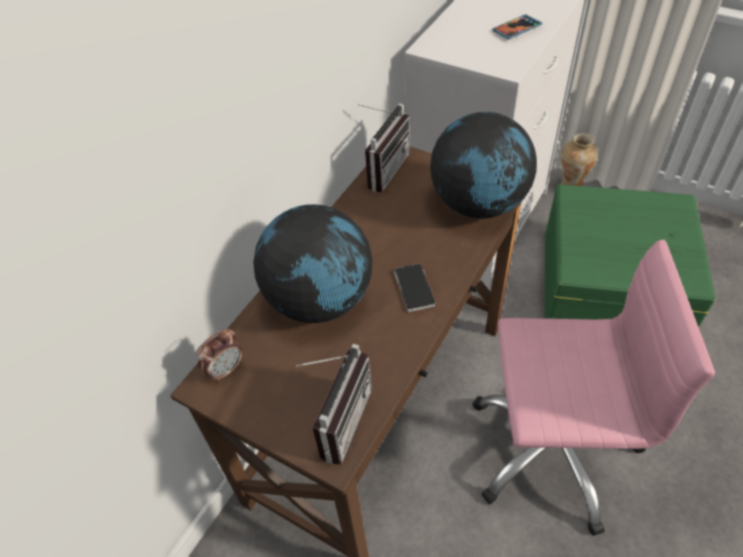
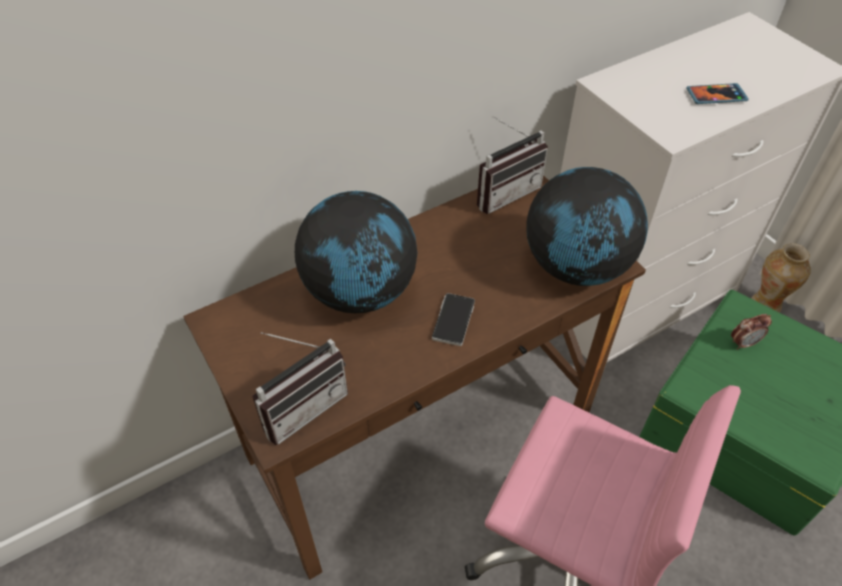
camera: 25 degrees right, 0 degrees up
(226, 369) = (240, 316): alarm clock -> alarm clock (743, 343)

